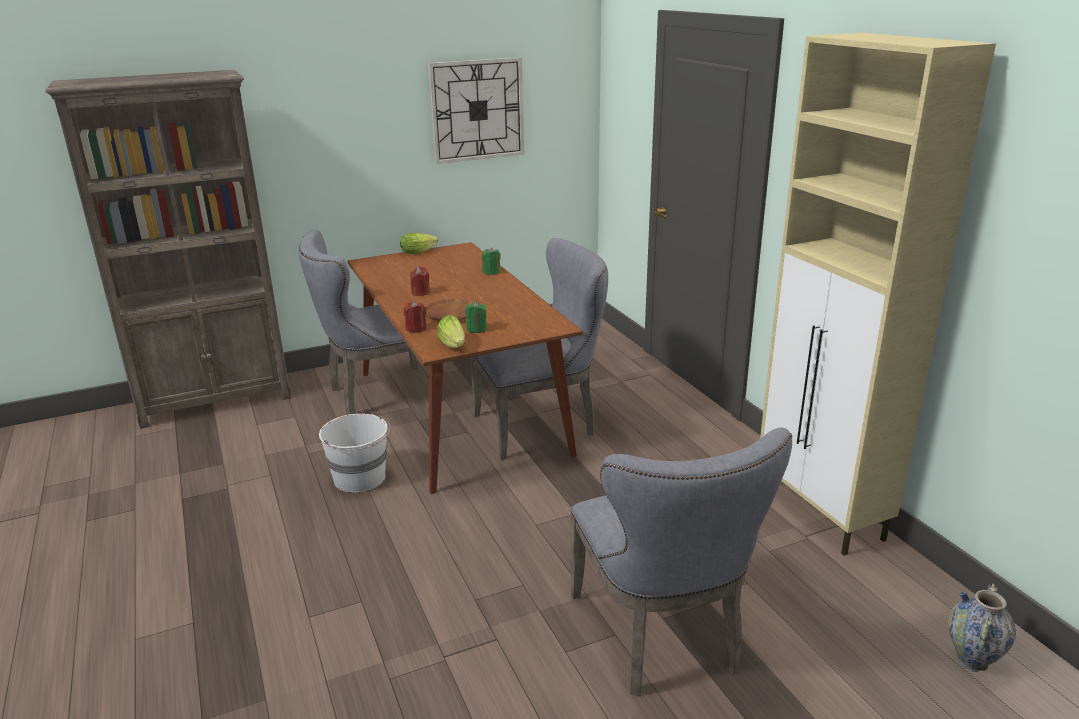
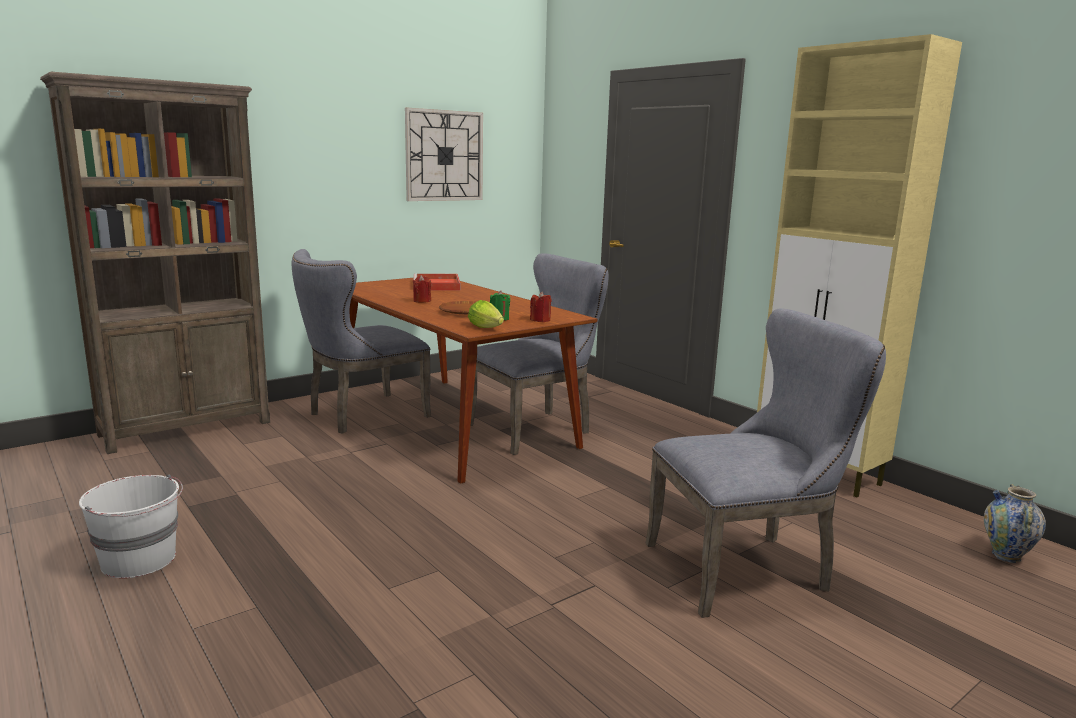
camera: 15 degrees left, 10 degrees down
(360, 478) = (380, 477): white bucket -> white bucket (140, 560)
(416, 329) = (440, 320): red candle -> red candle (540, 320)
(420, 251) = (396, 280): lettuce -> none
(455, 263) = (437, 285): none -> red tray
(491, 272) = (477, 289): green candle -> none
(662, 638) = (747, 568): grey chair -> grey chair turned 75 degrees counterclockwise

